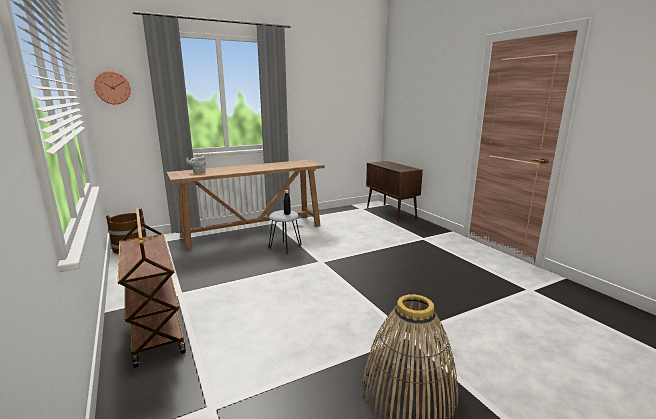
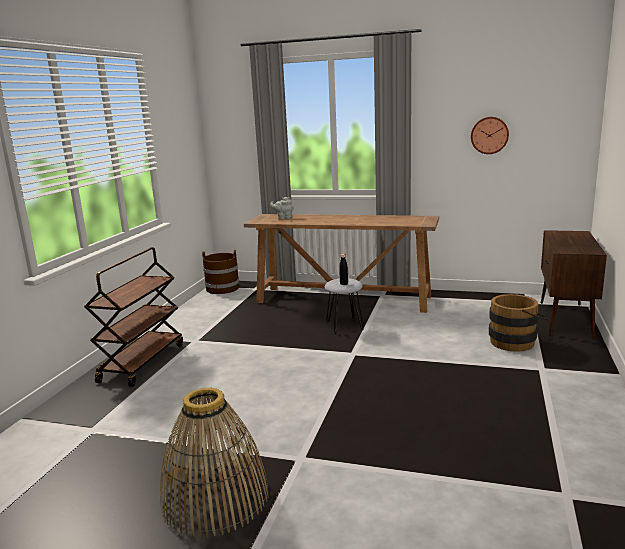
camera: 45 degrees right, 0 degrees up
(112, 88) = (225, 123): wall clock -> wall clock (489, 135)
(390, 229) = (516, 342): none -> brown bucket

